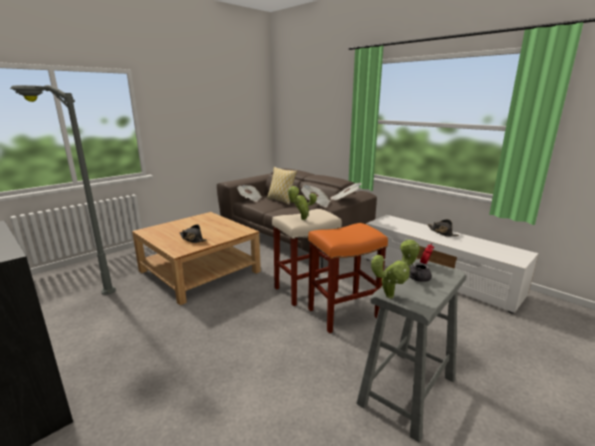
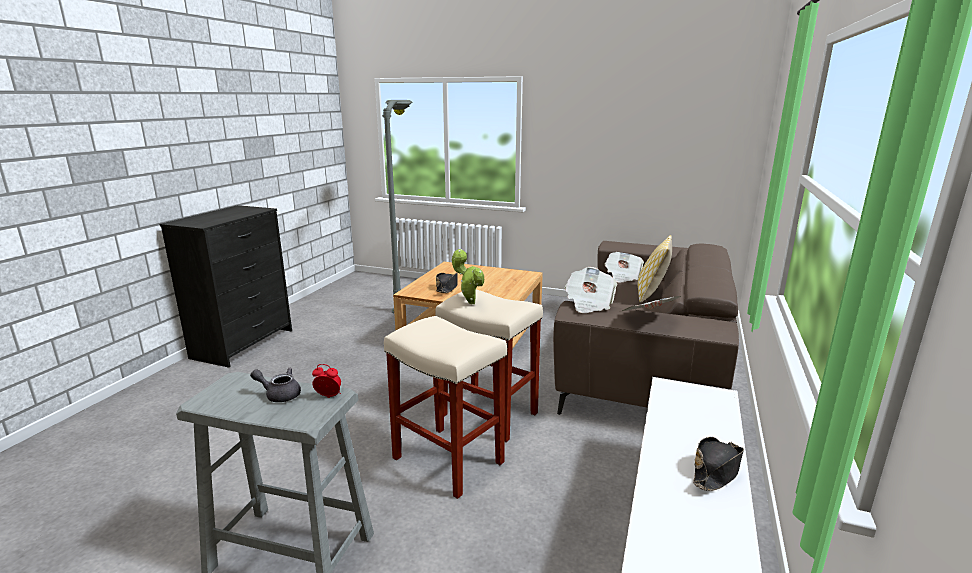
camera: 65 degrees right, 0 degrees up
(342, 314) = (446, 460): orange stool -> beige stool
(392, 295) = (227, 382): potted plant -> none

